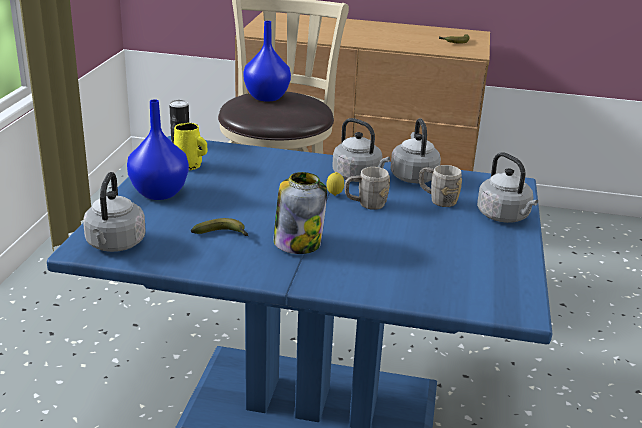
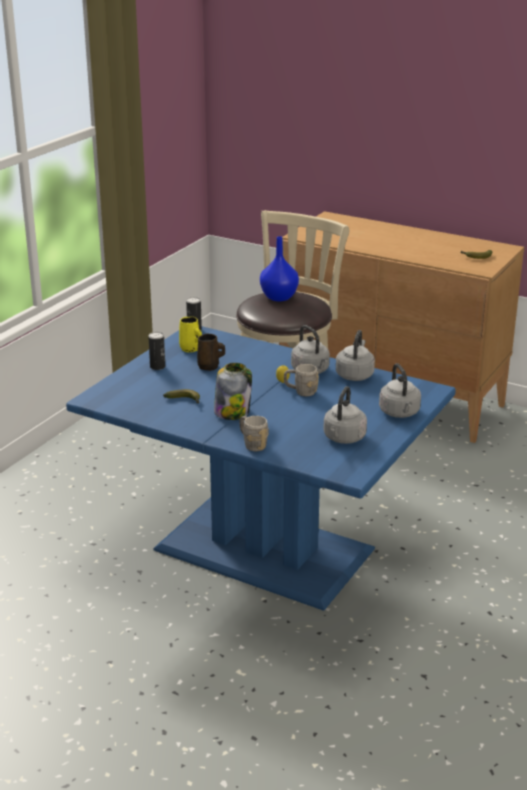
camera: 20 degrees right, 0 degrees up
(115, 245) = (111, 398): grey kettle -> grey kettle (343, 438)
(158, 193) = (157, 367): blue vase -> can
(228, 186) = (210, 367): none -> brown mug
(437, 200) = (358, 395): grey mug -> grey mug (252, 444)

